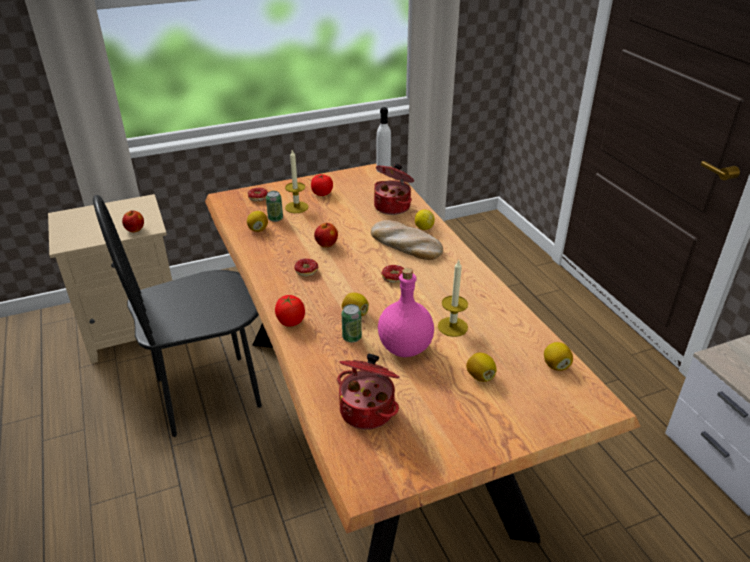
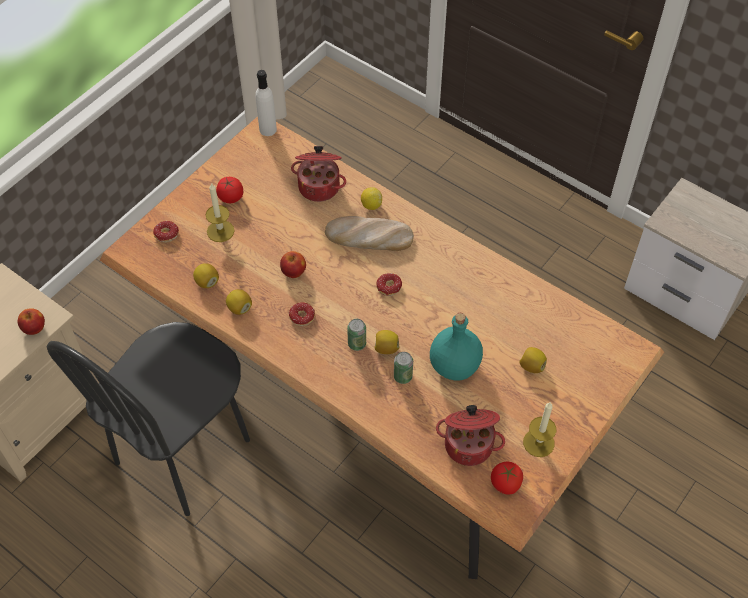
camera: 30 degrees left, 20 degrees up
(275, 218) = (212, 258): can -> can (357, 344)
(290, 322) = (336, 386): tomato -> tomato (505, 484)
(404, 348) = (453, 366): pink bottle -> turquoise bottle
(452, 327) = (478, 322): candle -> candle (538, 443)
(555, 365) = (581, 325): lemon -> lemon (239, 308)

